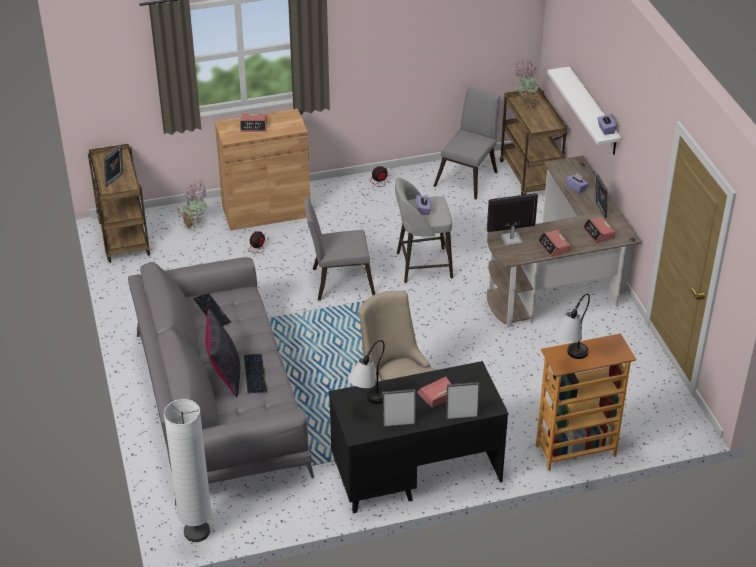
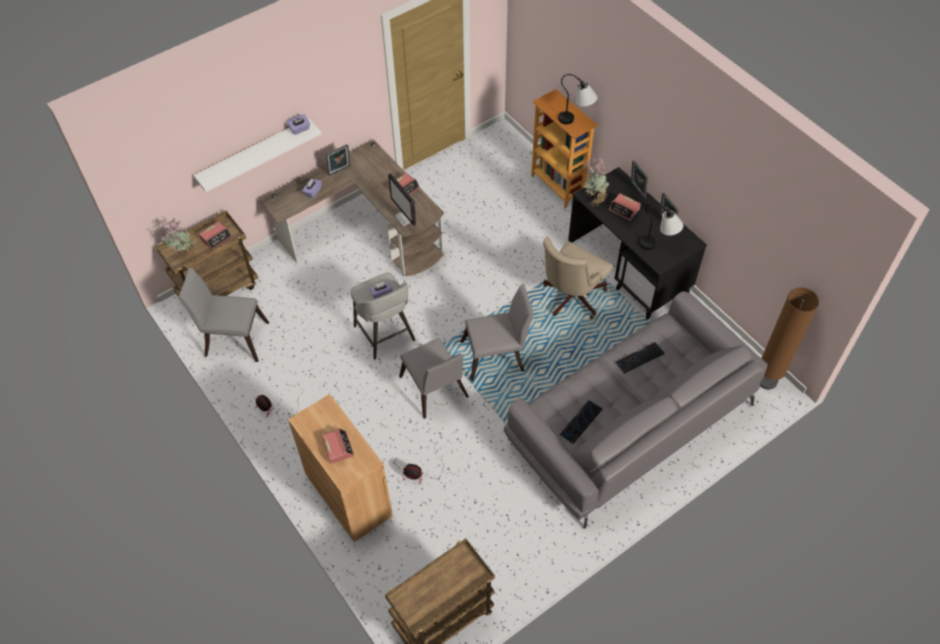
camera: 110 degrees left, 15 degrees up
(115, 180) = (451, 580): picture frame -> none
(195, 225) = (395, 555): potted plant -> potted plant (594, 198)
(196, 532) = (766, 380): white floor lamp -> brown floor lamp
(225, 374) = (651, 380): black pillow -> none
(354, 332) = (497, 356): none -> grey chair
(598, 233) = (373, 165): alarm clock -> alarm clock (216, 238)

